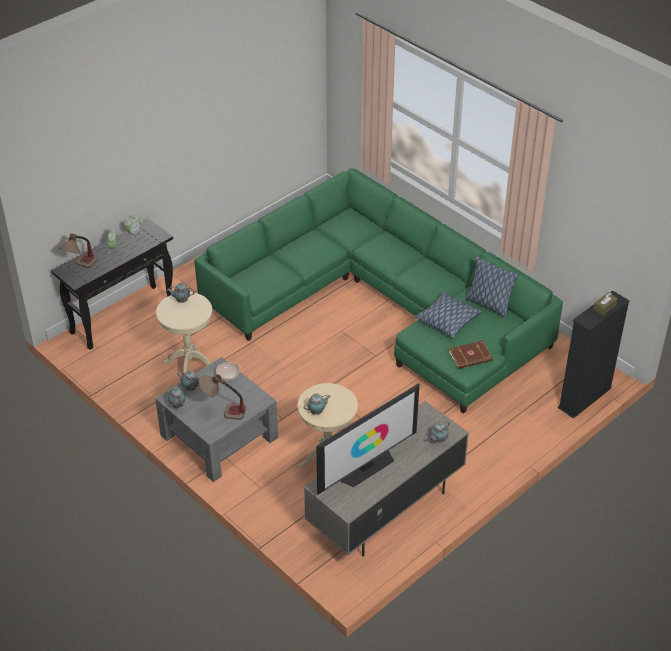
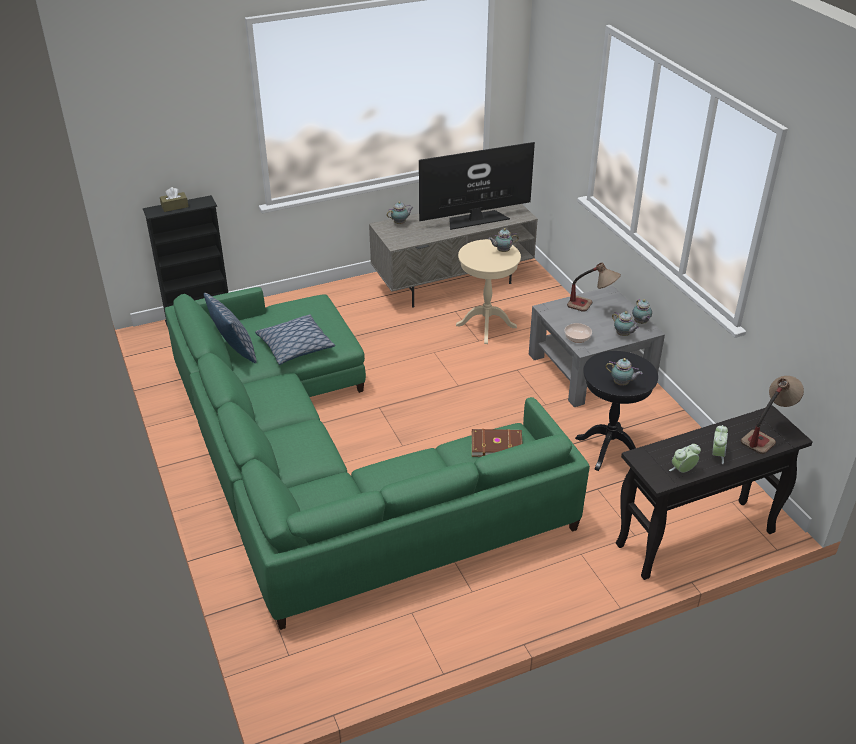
camera: 160 degrees left, 5 degrees down
(190, 365) = (609, 449): beige side table -> black side table
(471, 357) = (302, 307): brown book -> brown book (496, 444)

